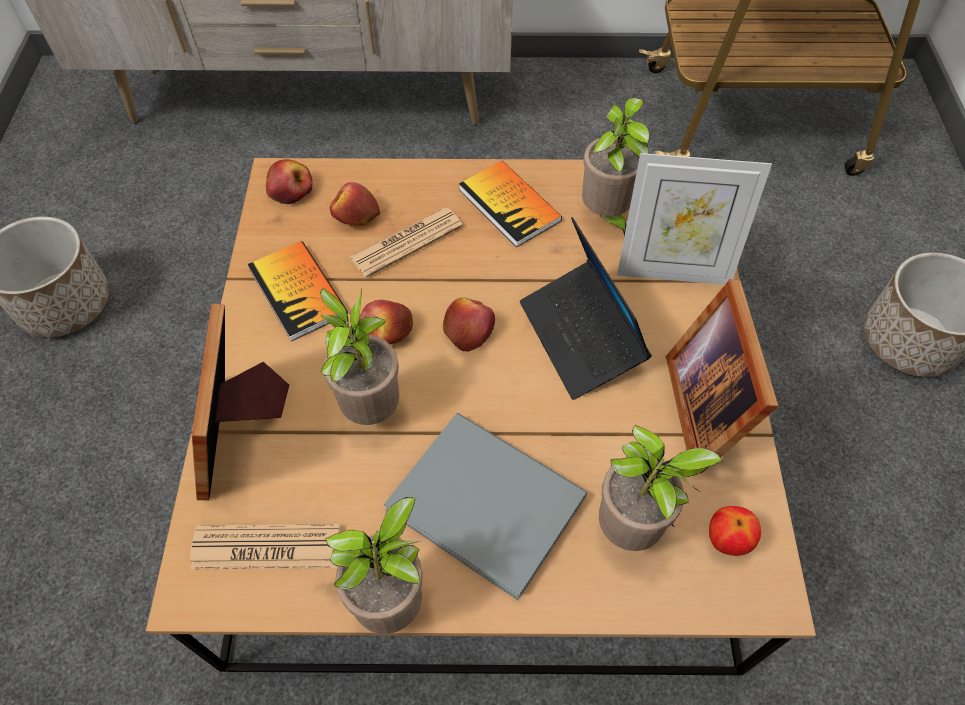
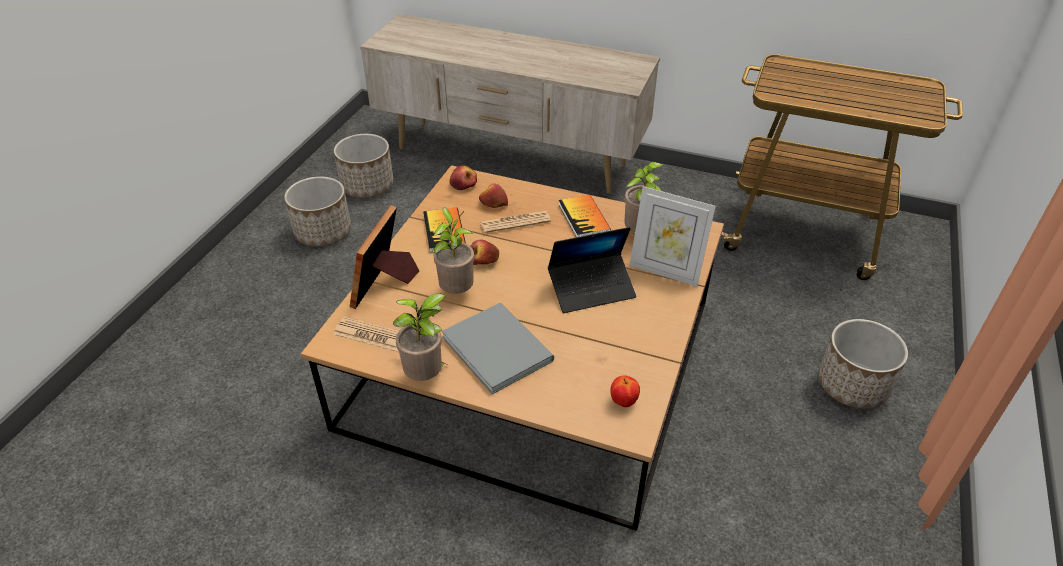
camera: 20 degrees right, 15 degrees down
(106, 200) = (368, 186): none -> planter
(468, 329) = (529, 270): apple -> none
(581, 337) = (591, 289): laptop -> laptop turned 105 degrees counterclockwise
(632, 530) = (572, 382): potted plant -> none
(709, 406) = (649, 339): picture frame -> none

